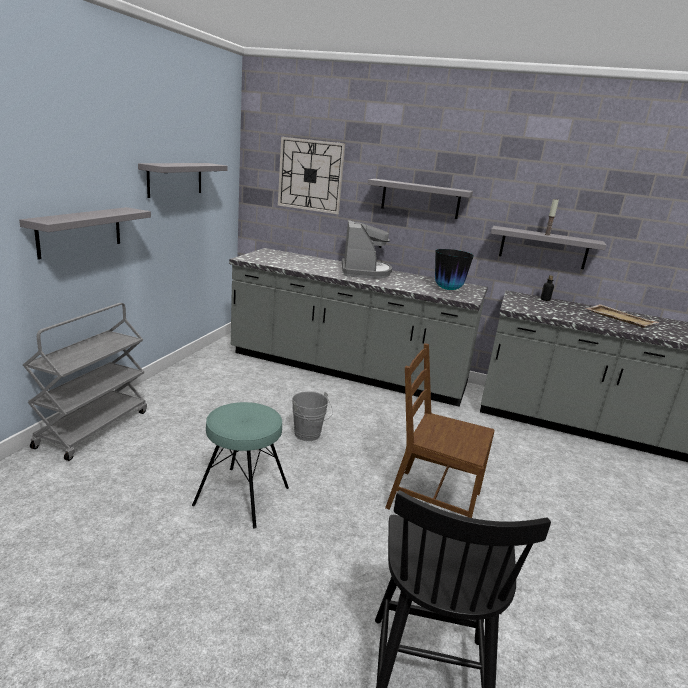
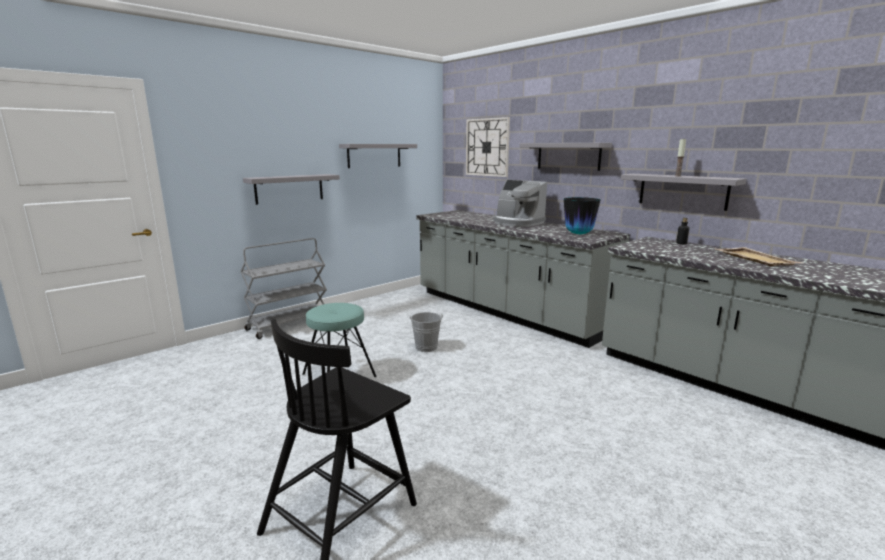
camera: 30 degrees right, 5 degrees down
(364, 272) = (517, 223): coffee machine -> coffee machine turned 105 degrees clockwise
(432, 501) = (483, 407): brown chair -> none

